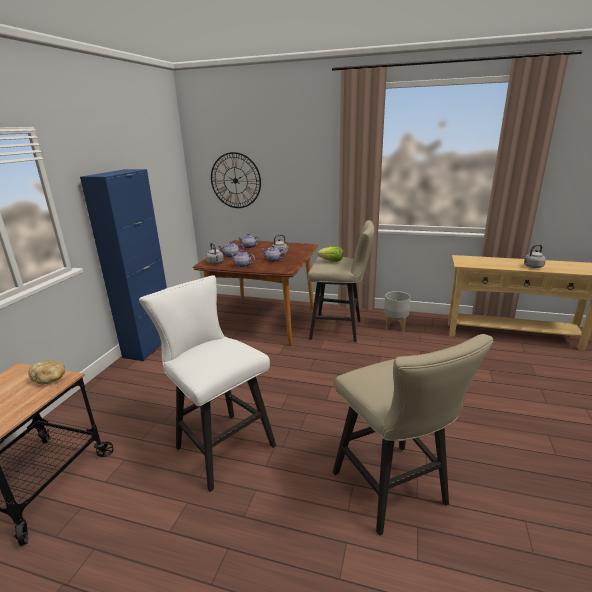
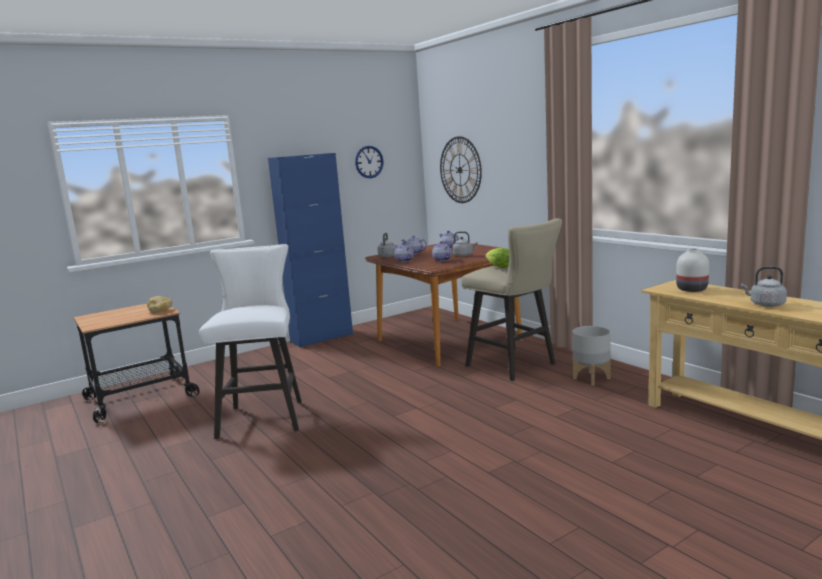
camera: 40 degrees right, 10 degrees down
(155, 175) = (369, 162): none -> wall clock
(394, 493) = (329, 494): beige stool -> none
(478, 261) = (691, 289): none -> white vase

